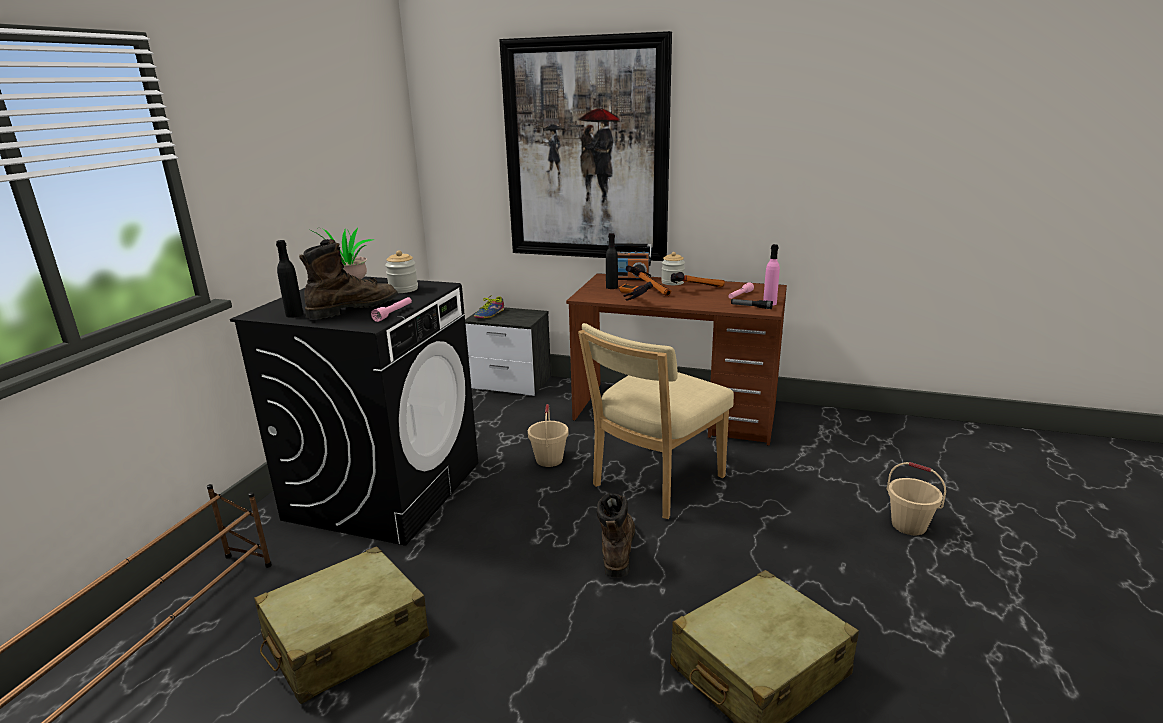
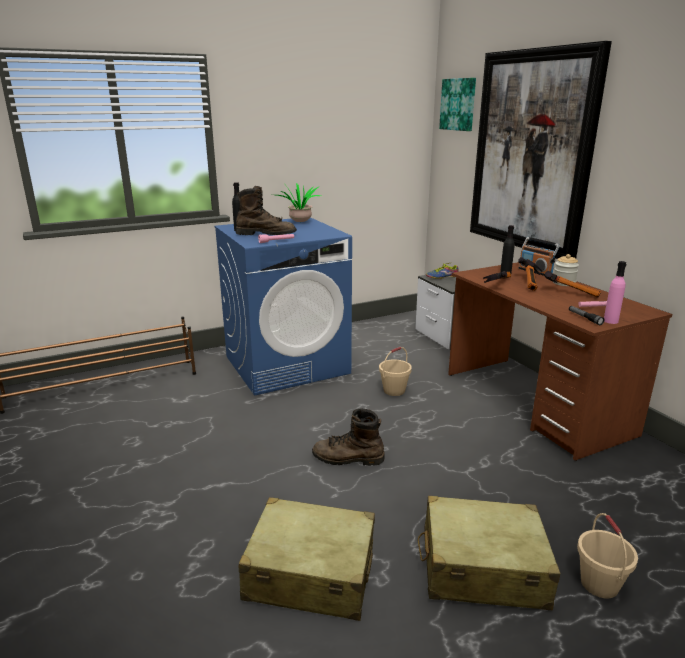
camera: 45 degrees right, 0 degrees up
(345, 639) = (172, 421): beige suitcase -> beige suitcase (482, 568)
(385, 490) = (287, 364): black washing machine -> blue washing machine
(403, 289) = (315, 231): jar -> none
(458, 101) = (458, 104): none -> picture
(617, 549) = (348, 459): brown boot -> brown boot turned 135 degrees counterclockwise
(654, 484) = (435, 437): beige chair -> none

